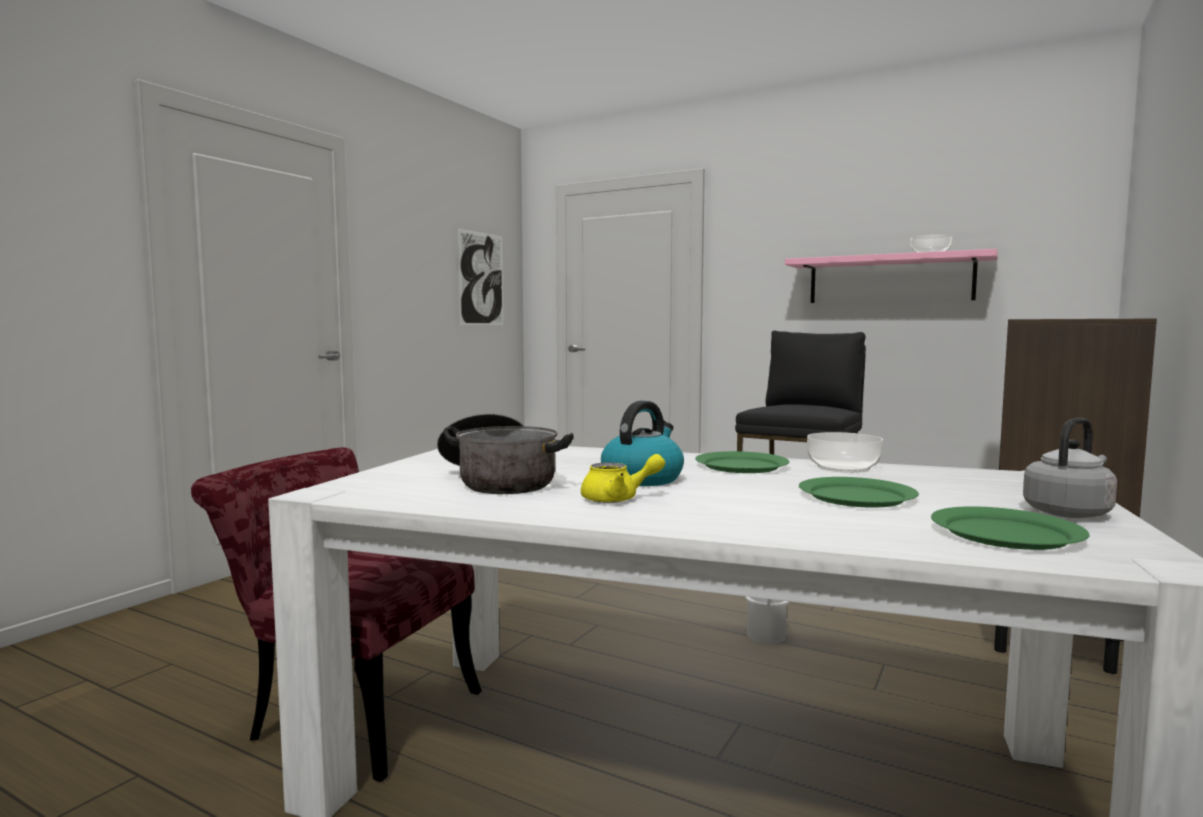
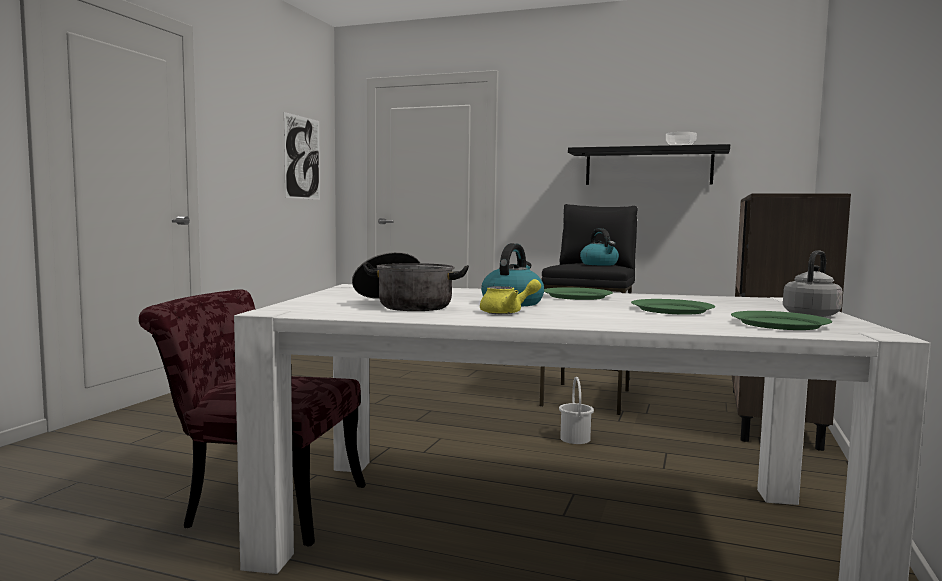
camera: 10 degrees left, 0 degrees up
(811, 407) = (599, 264): none -> kettle
(843, 467) = (649, 296): bowl -> none
(889, 279) = (648, 167): pink shelf -> black shelf

